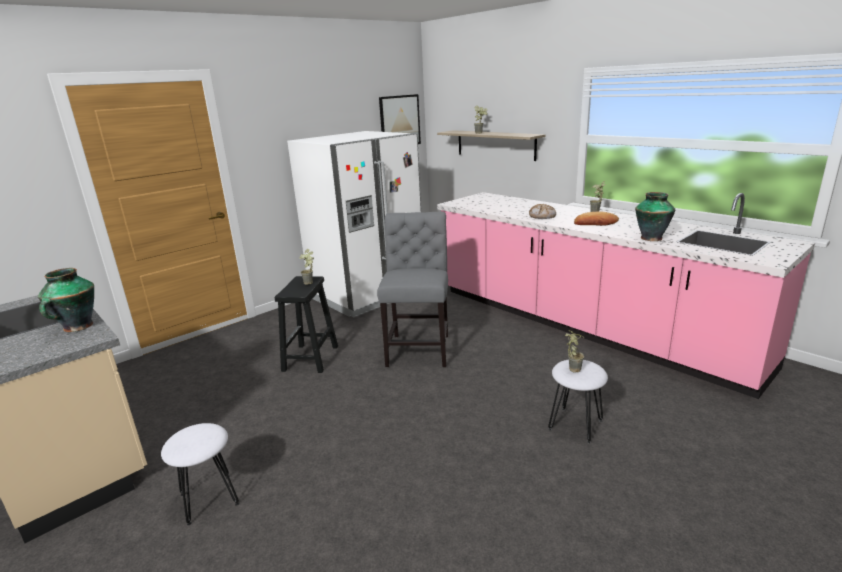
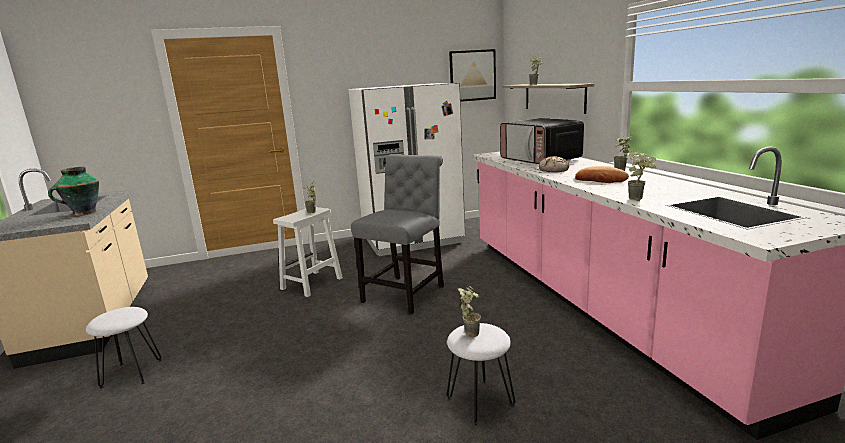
camera: 25 degrees right, 5 degrees down
(310, 359) = (311, 284): black stool -> white stool
(511, 206) = (540, 159): none -> microwave
(650, 238) = (639, 198): vase -> potted plant

